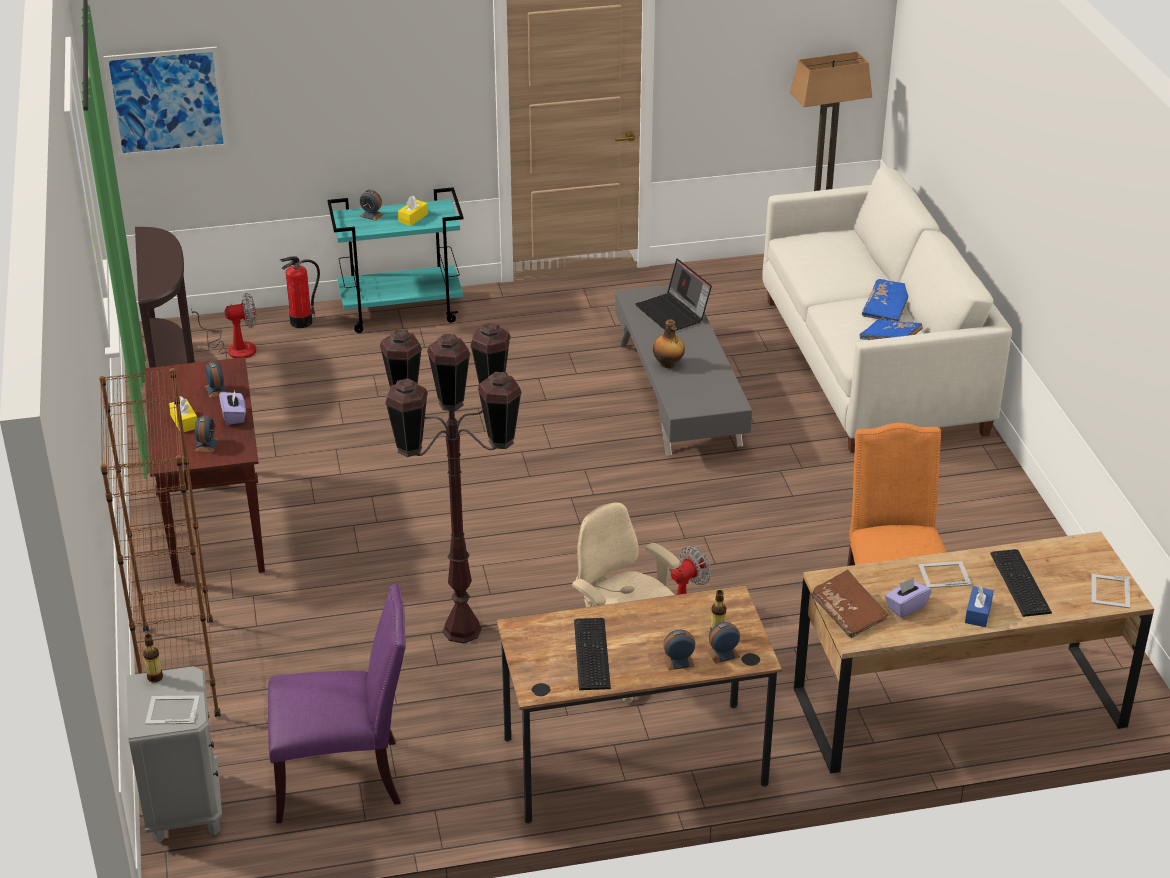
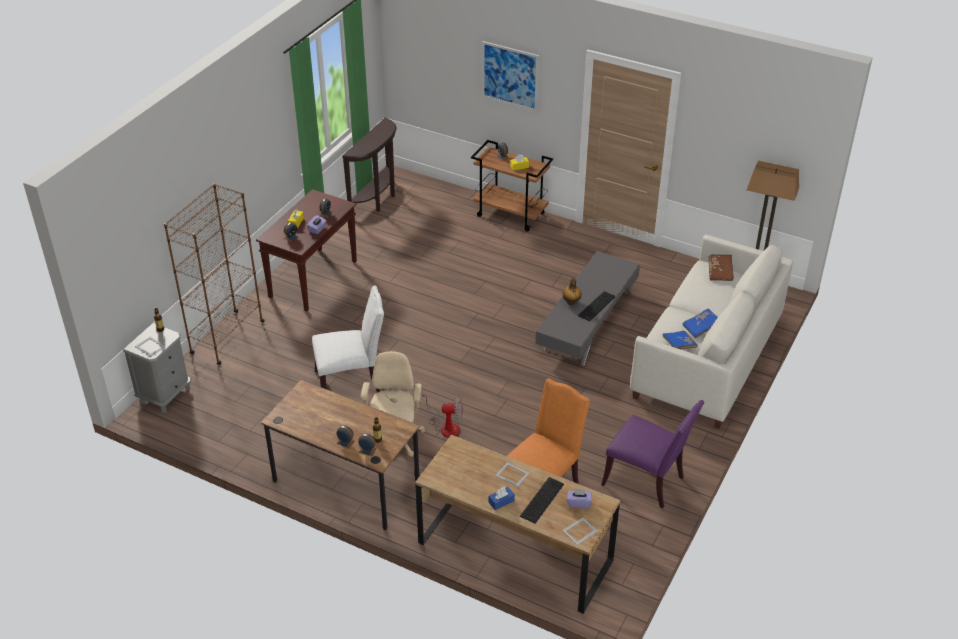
camera: 40 degrees right, 5 degrees up
(167, 102) = (416, 59): picture -> picture (510, 76)
(234, 347) = (418, 197): fan -> none
(301, 322) = (460, 199): fire extinguisher -> none
(344, 777) = (232, 418): purple chair -> purple chair (647, 481)
(402, 311) = (511, 214): turquoise cart -> brown cart
(463, 630) = (351, 383): brown floor lamp -> white chair
(590, 655) = (315, 417): keyboard -> keyboard (595, 306)
(673, 313) = (609, 277): laptop -> none
(848, 613) = (443, 465): brown book -> brown book (720, 272)
(906, 607) = (473, 478): purple tissue box -> purple tissue box (578, 503)

